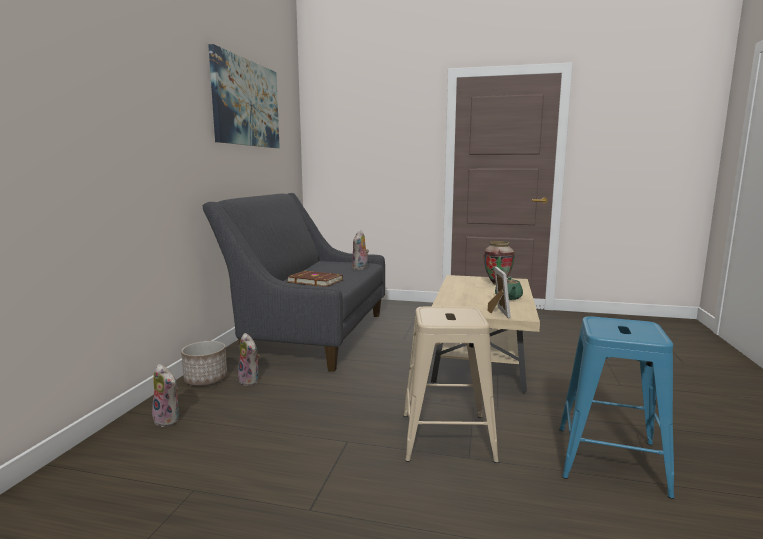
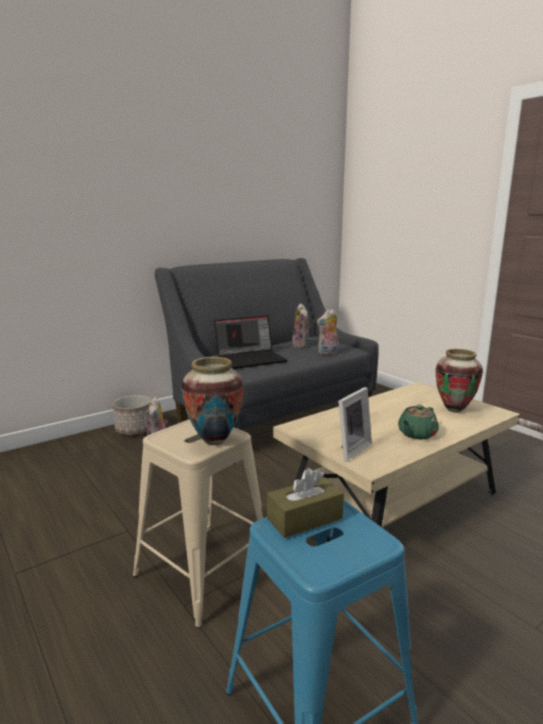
camera: 40 degrees right, 5 degrees up
(169, 419) = (66, 454): plush toy -> plush toy (302, 345)
(246, 103) = (240, 164): picture -> none
(315, 281) = (251, 359): brown book -> laptop
(468, 314) = (214, 441): none -> vase
(603, 326) = (304, 518): none -> brown tissue box

